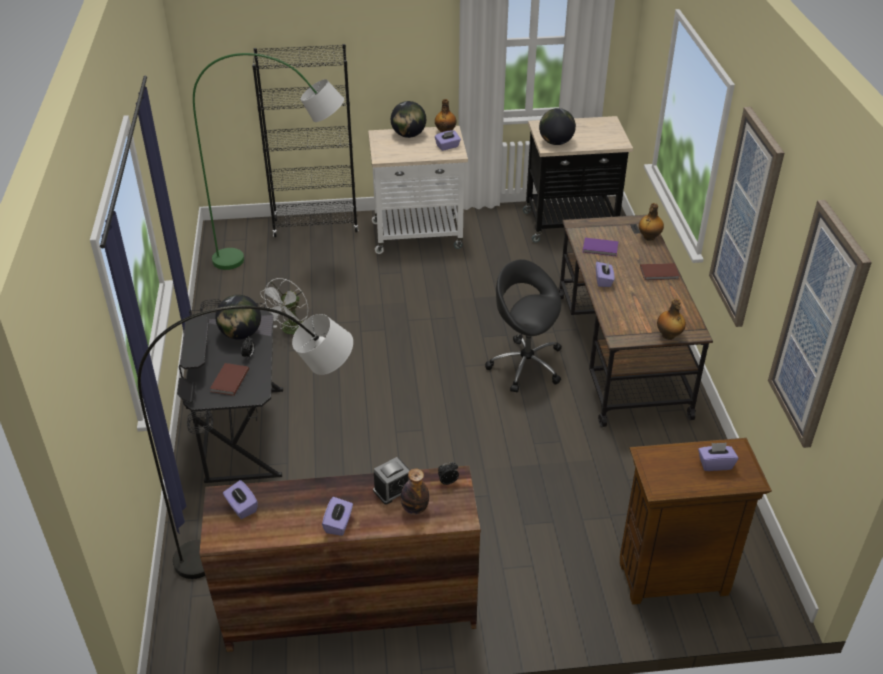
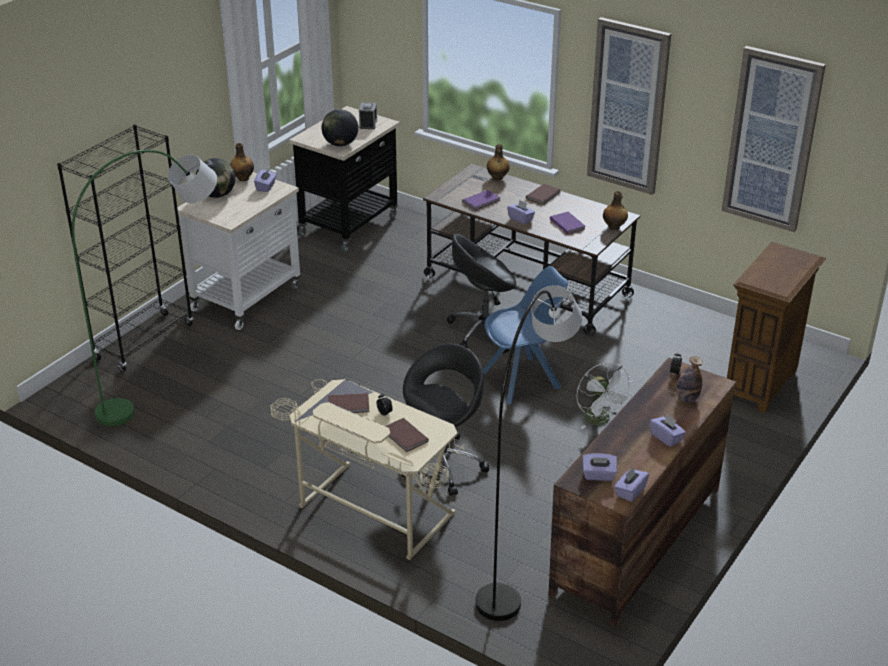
camera: 50 degrees left, 5 degrees down
(241, 334) = (349, 406): globe -> brown book
(241, 434) = (373, 512): black desk -> beige desk
(291, 331) = (275, 424): white fan -> white fan (600, 420)
(335, 436) = (443, 462): none -> black office chair
(392, 490) = (657, 399): alarm clock -> alarm clock (368, 124)
(489, 421) = (522, 380): none -> blue chair
(634, 308) = (568, 224): none -> purple book
(715, 464) = (784, 262): purple tissue box -> purple tissue box (630, 492)

